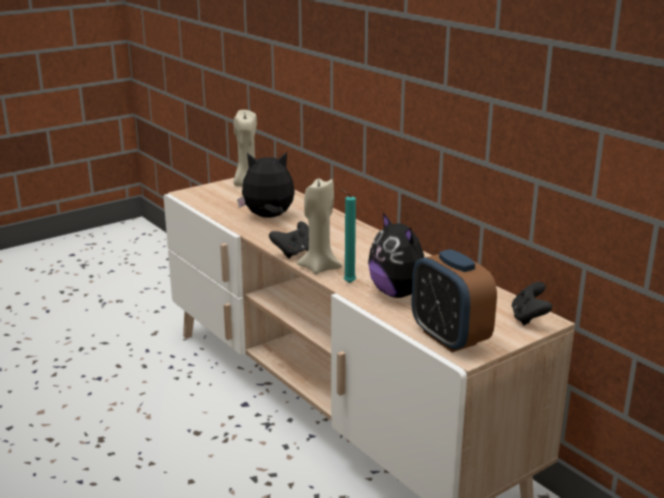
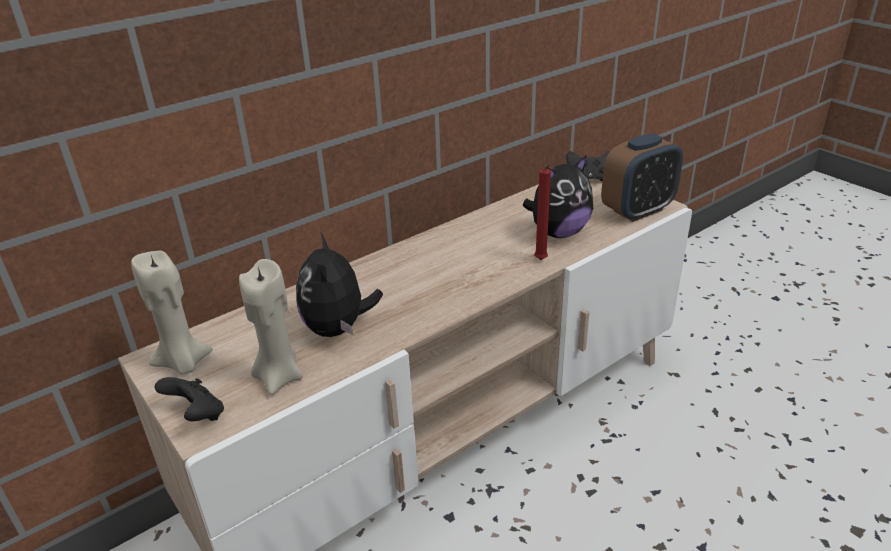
camera: 90 degrees left, 10 degrees up
(294, 252) = (462, 299): black game controller -> black game controller (197, 415)
(319, 268) = (504, 279): beige candle -> beige candle (279, 377)
(347, 283) = (541, 261): turquoise candle -> red candle

